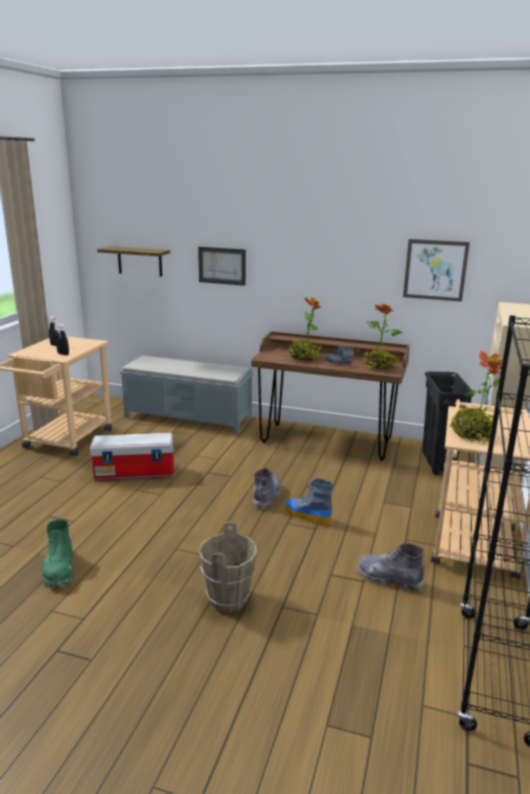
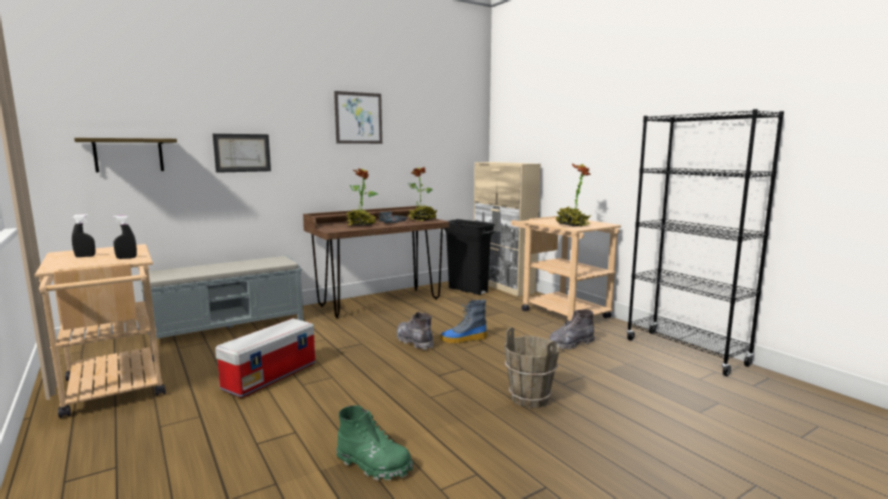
camera: 50 degrees left, 10 degrees down
(435, 270) = (428, 143): picture -> picture (358, 118)

